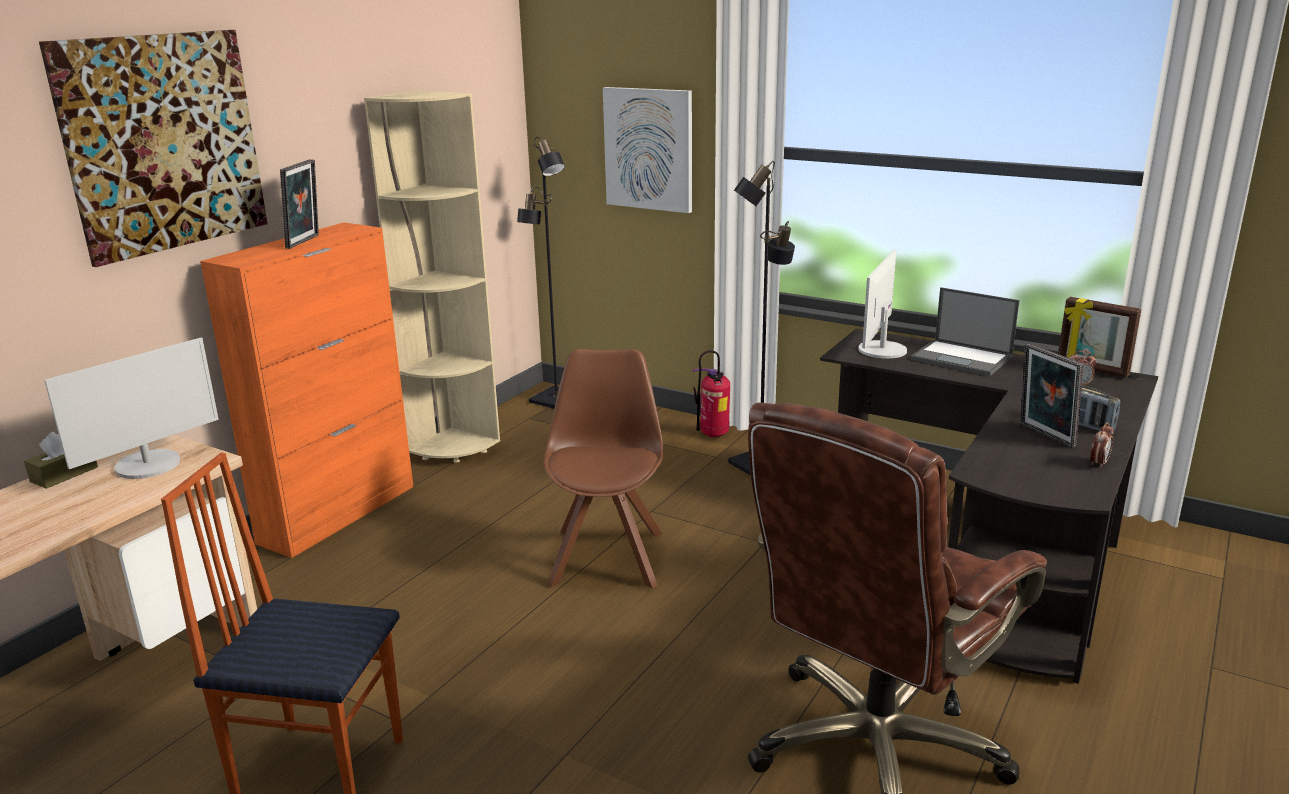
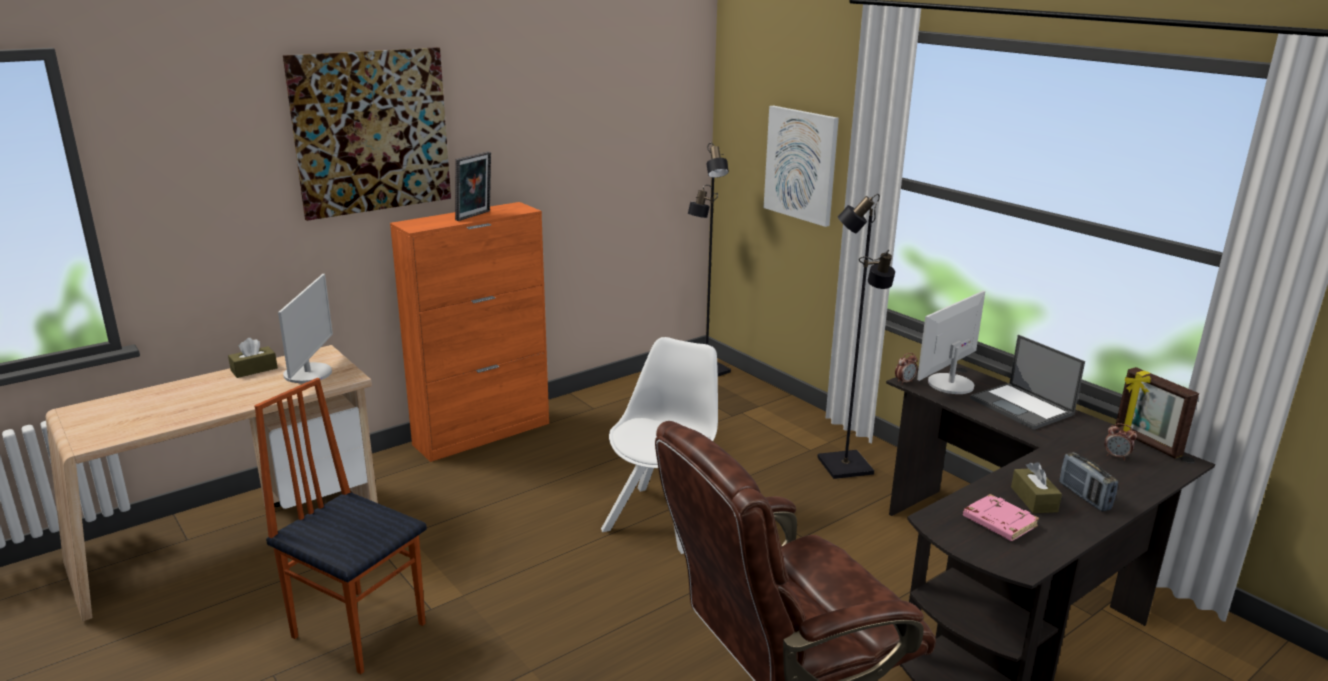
camera: 20 degrees right, 0 degrees up
(149, 465) = (308, 373): monitor -> monitor turned 60 degrees counterclockwise
(454, 453) = (596, 402): beige bookcase -> none
(608, 556) = (663, 517): brown chair -> white chair
(713, 435) = (820, 429): fire extinguisher -> none
(1032, 462) = (998, 522): none -> pink book
(1044, 436) = (1034, 499): picture frame -> brown tissue box
(1098, 463) = (1063, 538): alarm clock -> alarm clock (904, 382)

